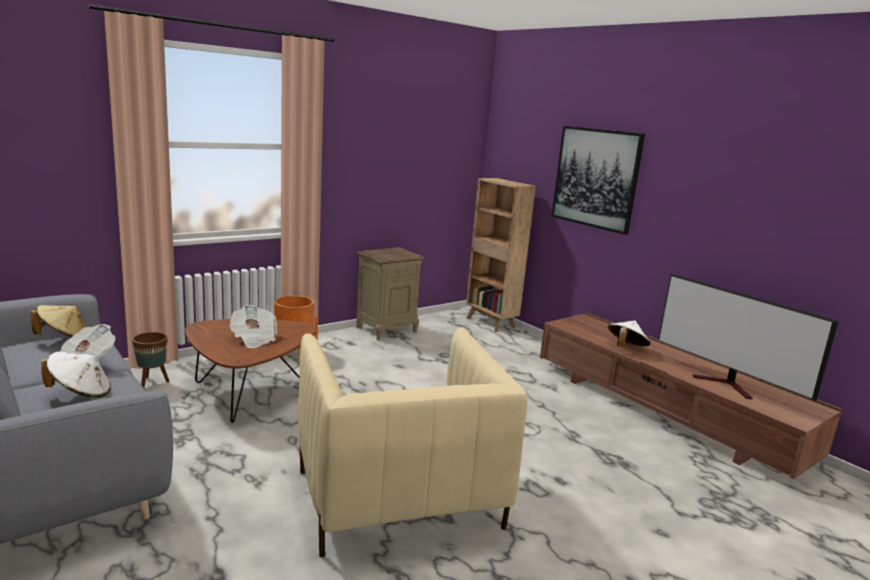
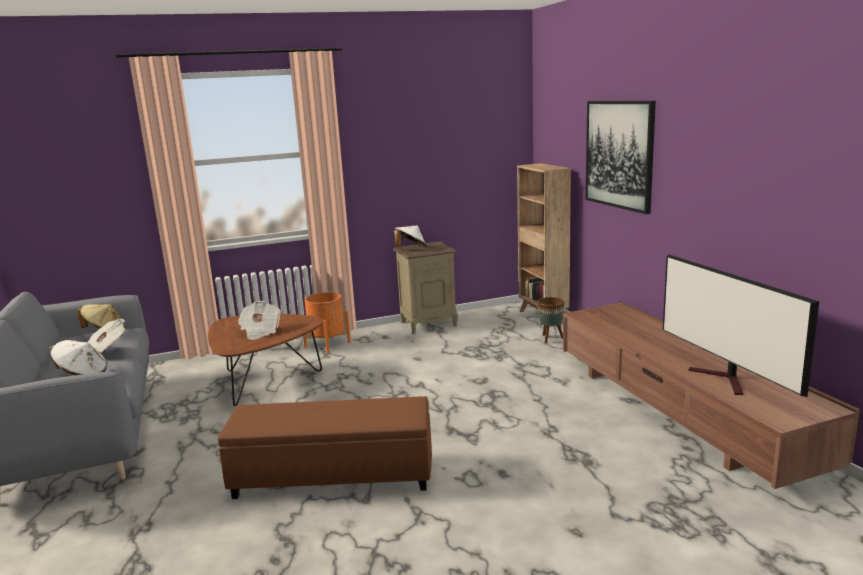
camera: 20 degrees right, 0 degrees up
(152, 382) = (194, 370): brown planter -> brown planter (550, 339)
(398, 496) = (333, 476): beige armchair -> brown ottoman
(625, 348) = (634, 339): white hat -> white hat (411, 248)

